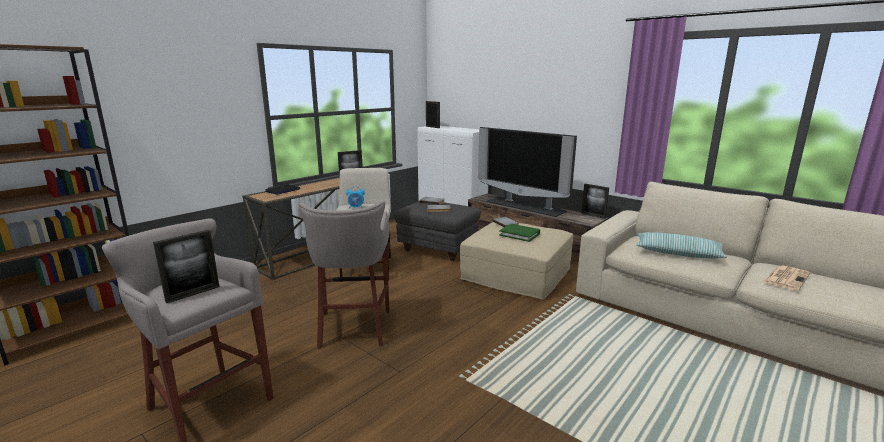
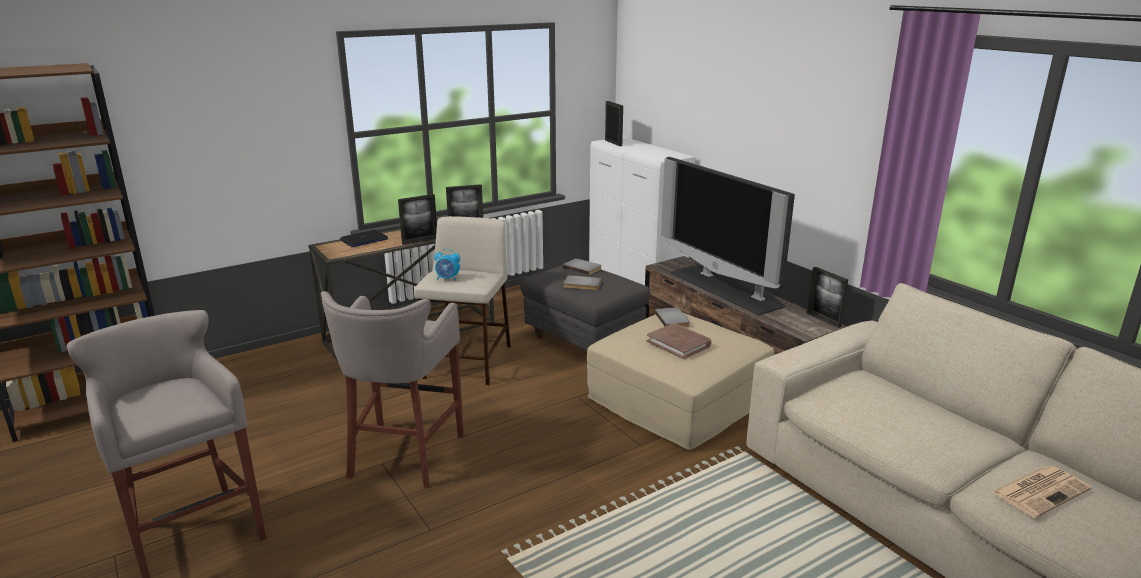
camera: 15 degrees right, 5 degrees up
(193, 294) = (163, 408): picture frame -> picture frame (420, 241)
(519, 234) = (679, 343): green book -> brown book
(678, 253) = (895, 415): pillow -> none

